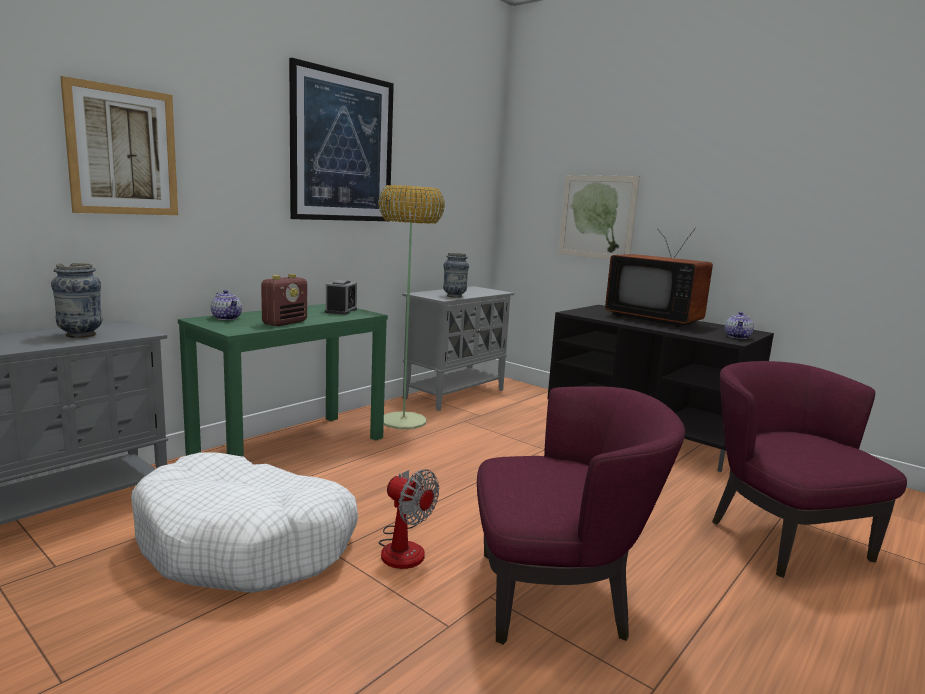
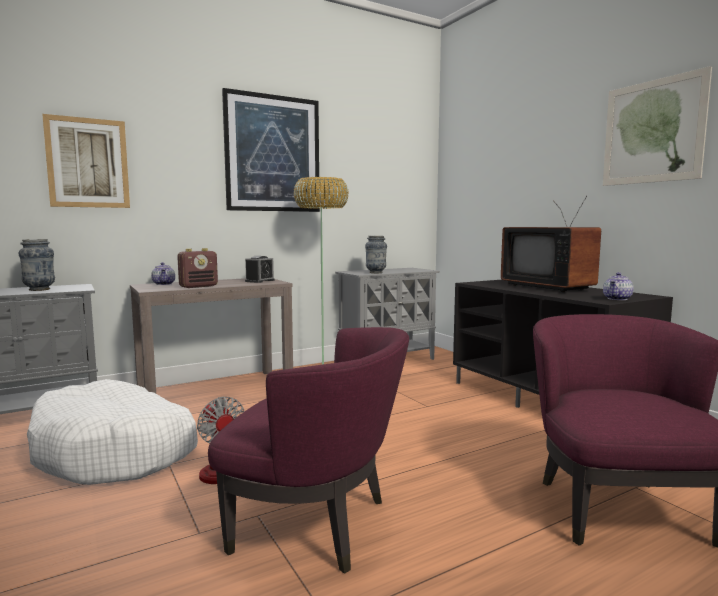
camera: 20 degrees right, 5 degrees down
(291, 447) = (216, 389): green console table -> brown console table
(597, 217) = (509, 197): picture -> picture (652, 132)

